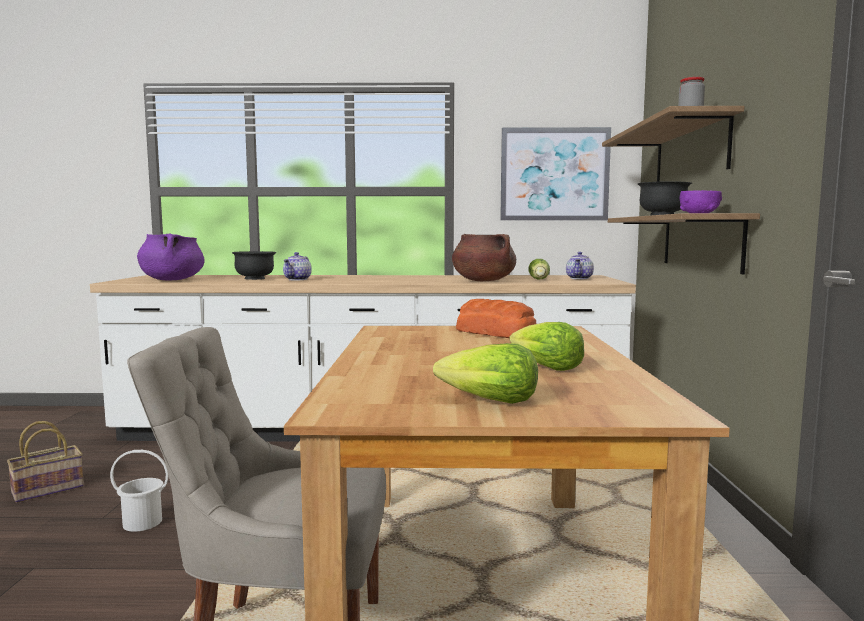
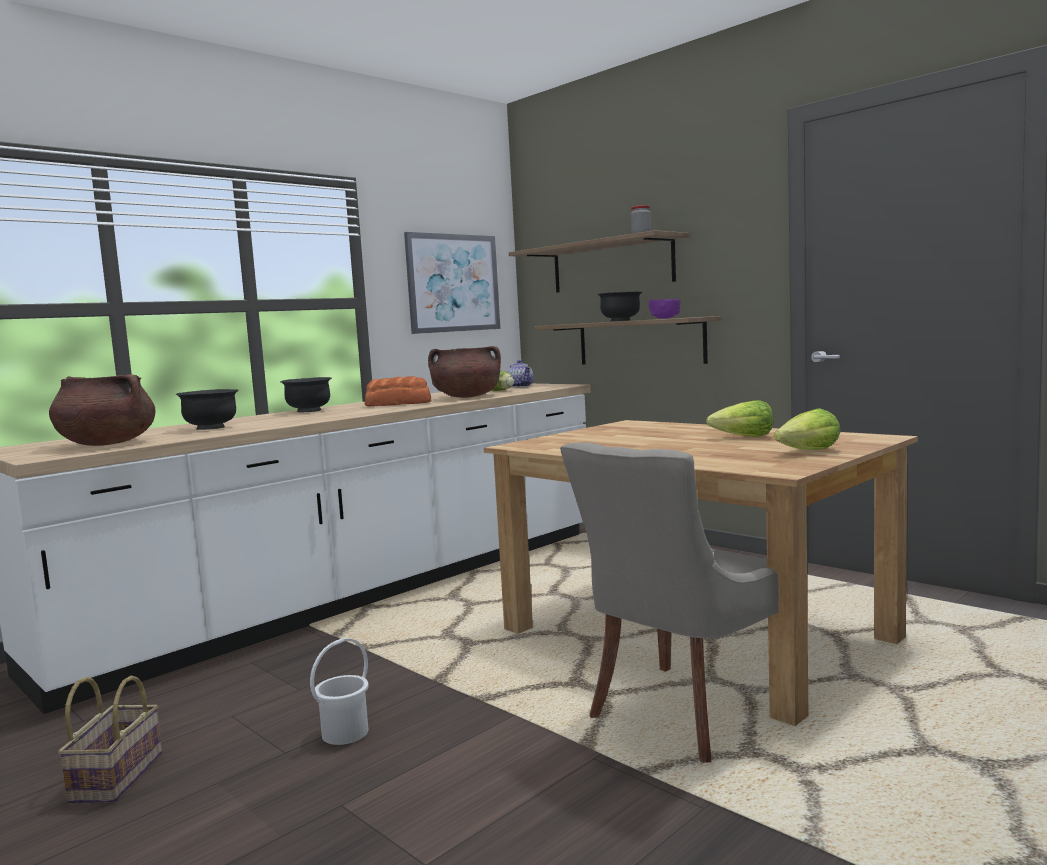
camera: 45 degrees left, 0 degrees up
(172, 280) = (106, 444): purple cooking pot -> brown cooking pot
(298, 279) = (274, 421): teapot -> none
(358, 276) = (308, 411): none -> black bowl
(496, 333) = (609, 432): bread -> bread (399, 404)

